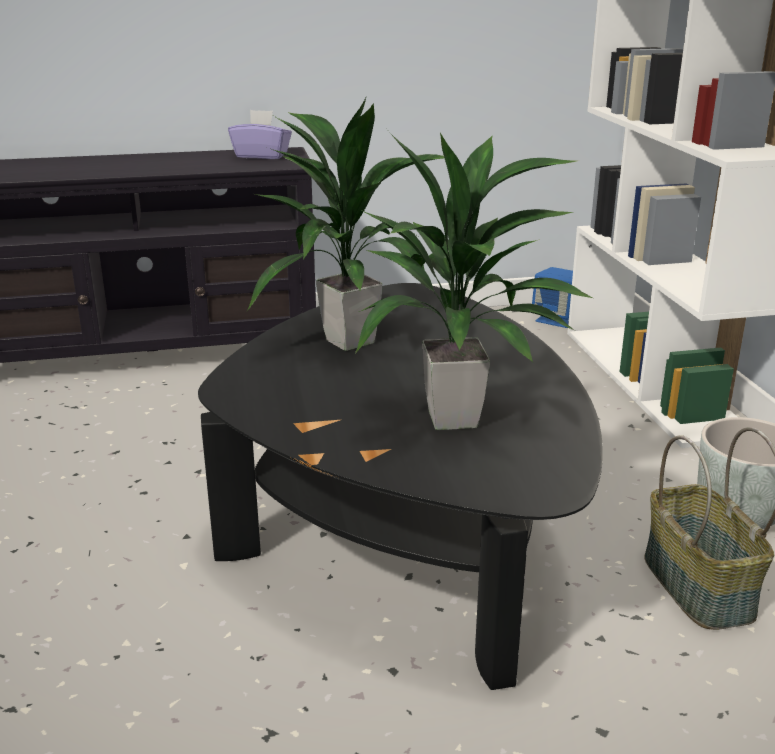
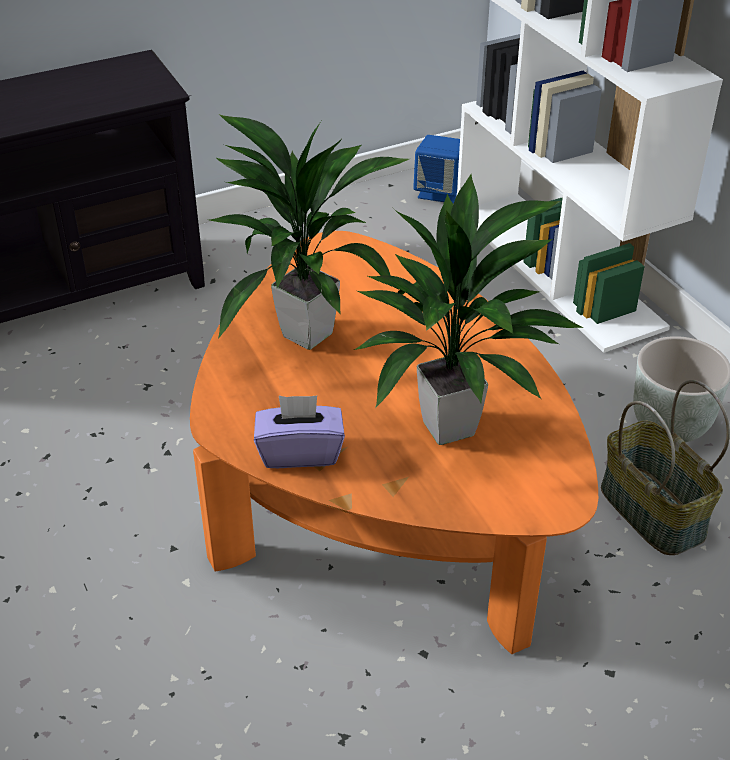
camera: 15 degrees left, 15 degrees up
(262, 155) = (115, 76): purple tissue box -> purple tissue box (300, 452)
(406, 531) = (381, 501): black coffee table -> orange coffee table

